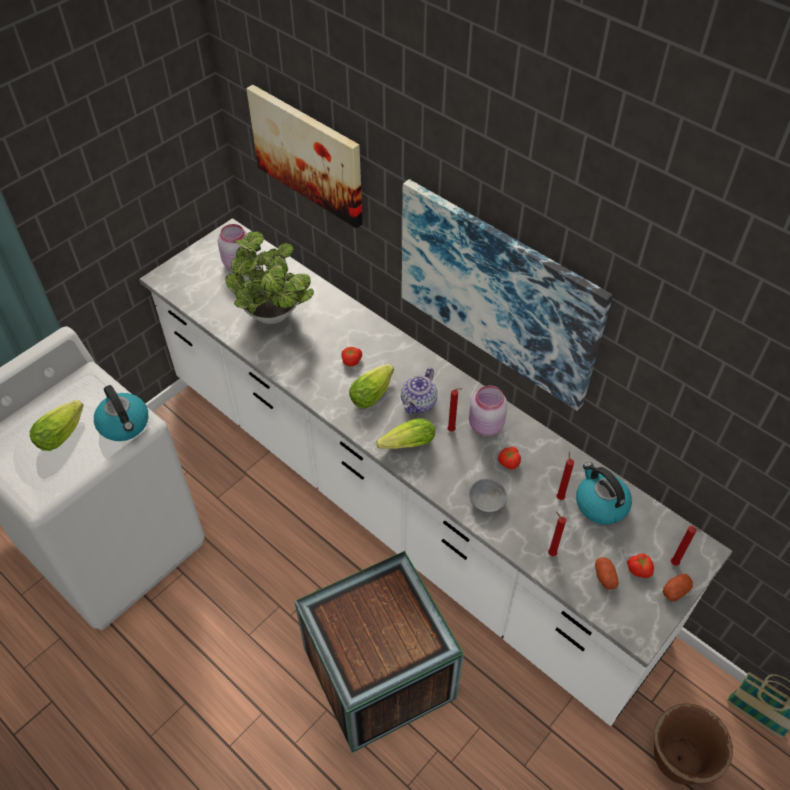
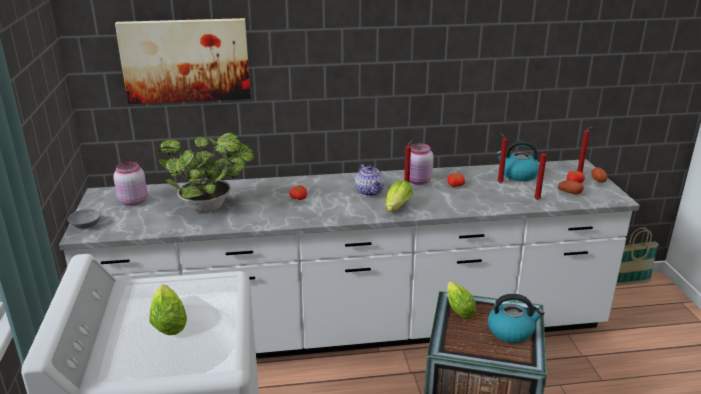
camera: 50 degrees left, 25 degrees down
(125, 424) = (215, 286): kettle -> kettle (511, 331)
(373, 392) = (337, 201): lettuce -> lettuce (458, 307)
(485, 501) = (474, 202): grey bowl -> grey bowl (84, 225)
(498, 293) = (386, 77): picture -> none
(678, 760) = (640, 320): brown planter -> none

